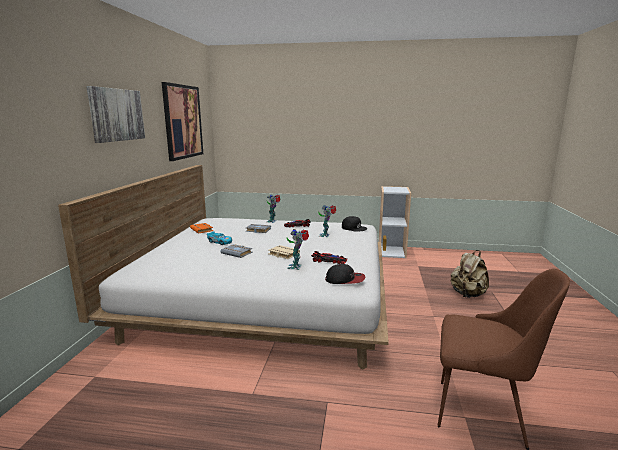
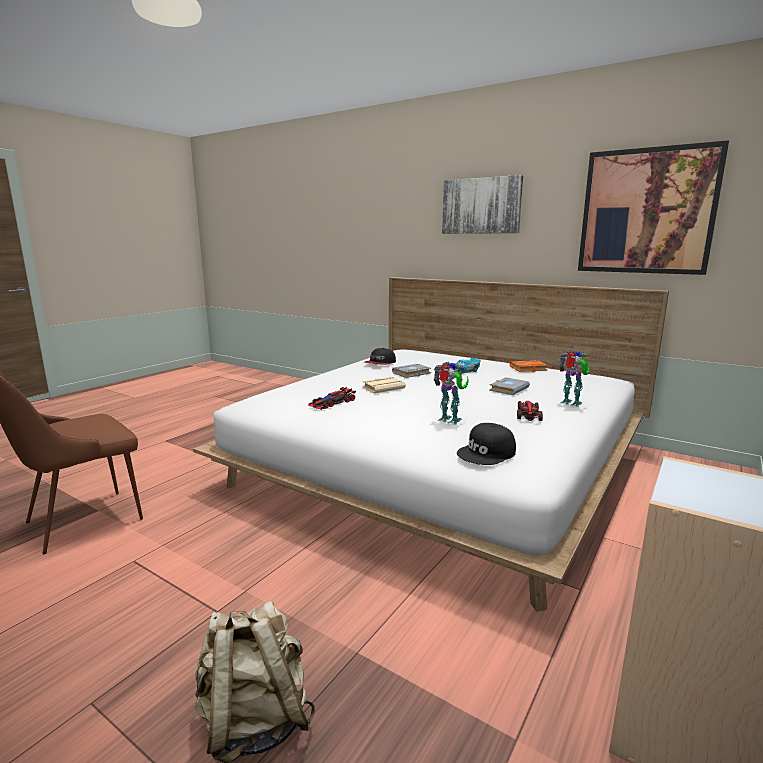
camera: 115 degrees right, 0 degrees up
(296, 266) = (335, 388): toy robot -> none
(345, 279) = (269, 399): cap -> cap (380, 363)

